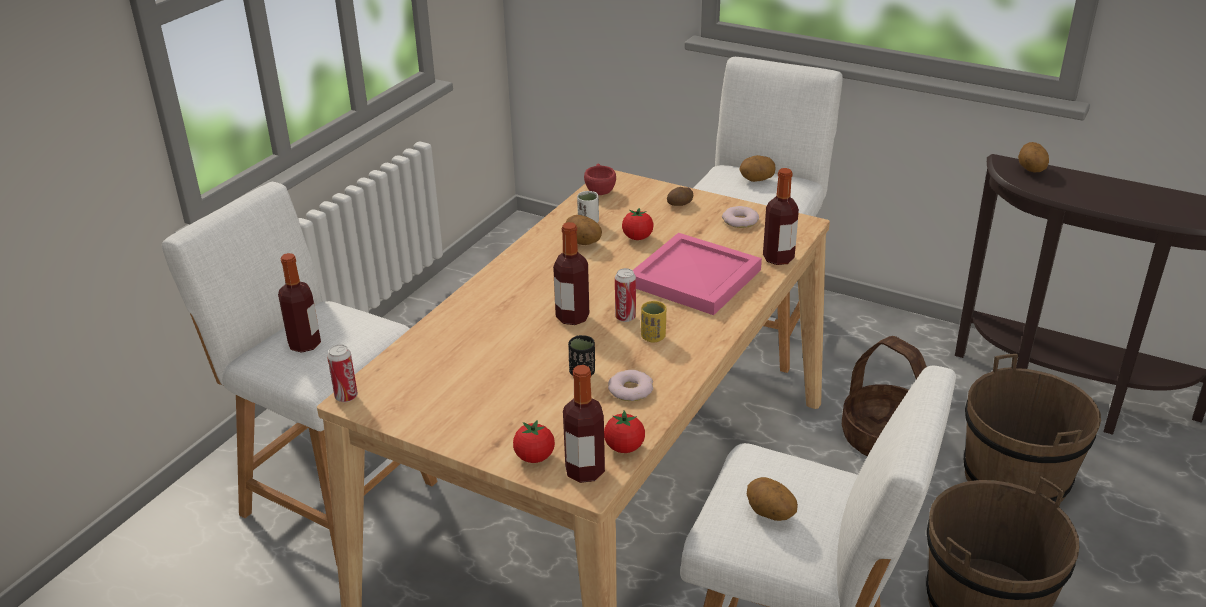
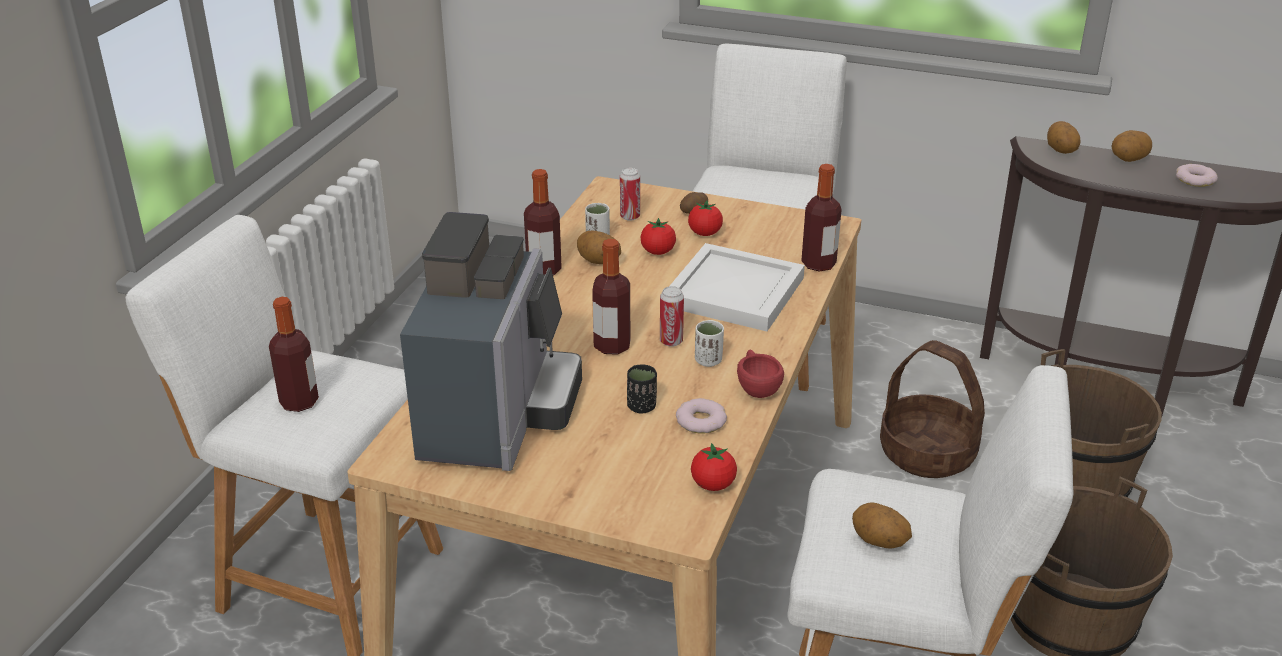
camera: 10 degrees left, 0 degrees up
(346, 397) = (379, 457): can -> can (630, 217)
(456, 370) = (498, 415): none -> coffee machine
(534, 457) = (616, 505): tomato -> tomato (705, 233)
(585, 471) = (677, 515): bottle -> bottle (544, 270)
(600, 190) = (599, 201): red cup -> red cup (756, 388)
(653, 337) = (708, 361): yellow cup -> white cup
(692, 278) = (732, 292): pink tray -> white tray
(740, 221) = (765, 226): donut -> donut (1195, 180)
(756, 180) = (762, 179): potato -> potato (1128, 160)

